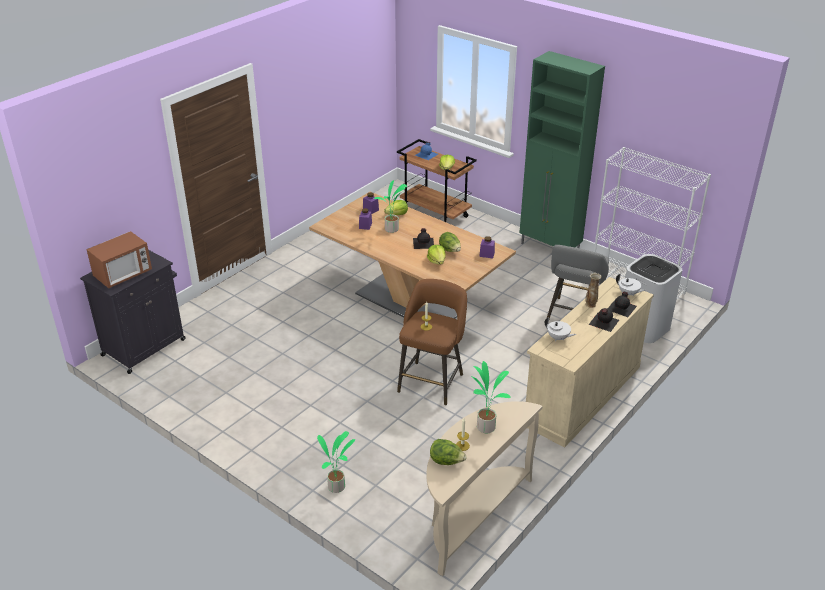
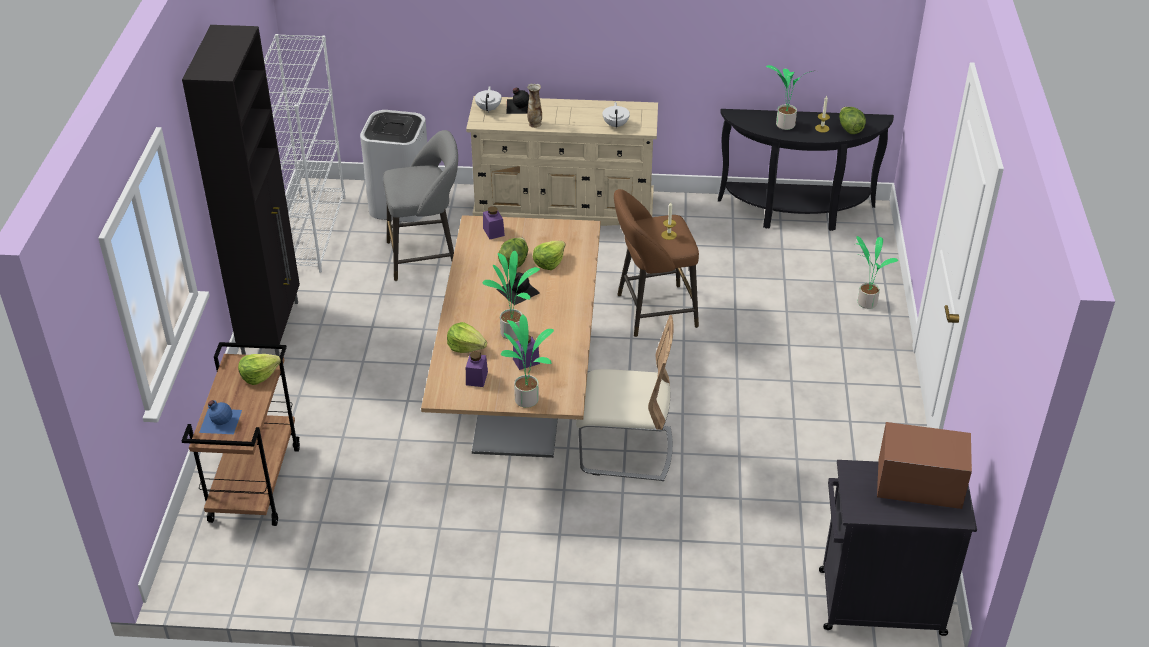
camera: 125 degrees left, 5 degrees up
(332, 318) = (625, 451): none -> beige chair
(339, 217) = (527, 398): none -> potted plant
(471, 516) = (797, 214): beige console table -> black console table
(550, 248) = (272, 328): green cabinet -> black cabinet
(603, 322) = (558, 109): black bottle -> none

